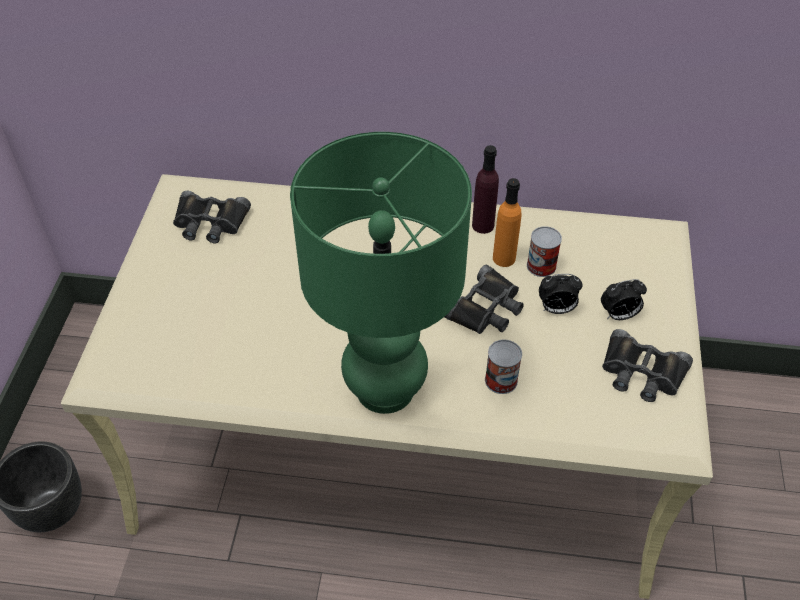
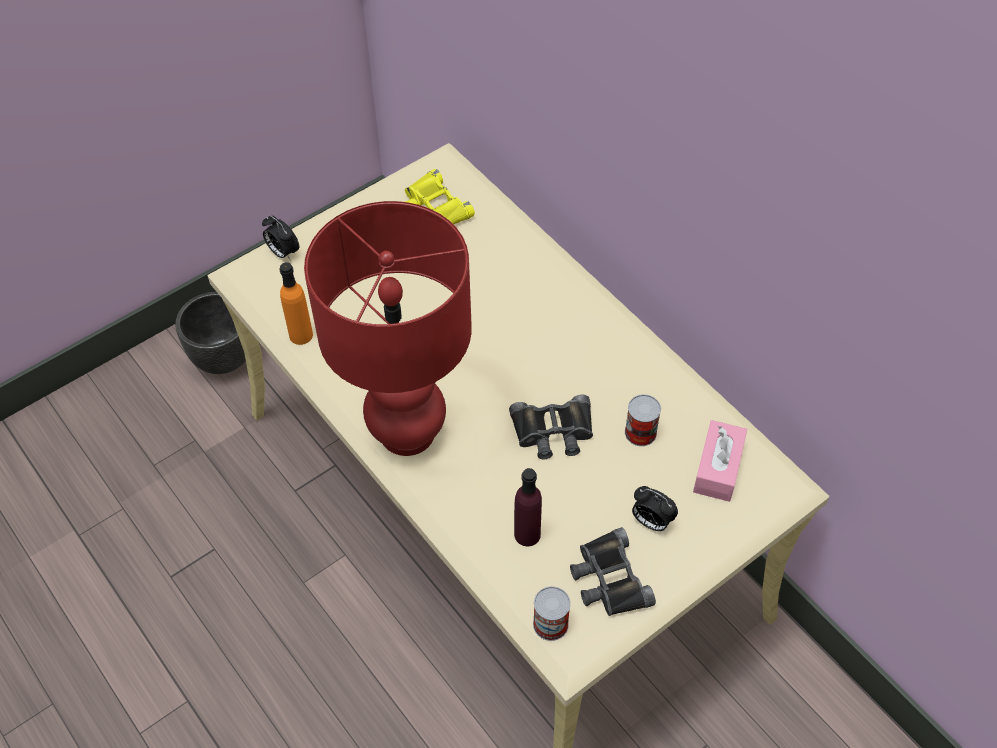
camera: 45 degrees right, 5 degrees up
(210, 222) = (434, 208): black binoculars -> yellow binoculars
(385, 390) = (406, 433): green table lamp -> red table lamp
(483, 225) = (635, 363): purple bottle -> purple bottle (527, 534)
(501, 380) = (495, 494): can -> can (550, 624)
(504, 258) = (618, 403): orange bottle -> orange bottle (301, 335)
(556, 309) = (606, 476): alarm clock -> alarm clock (283, 252)
(613, 251) = (718, 468): none -> pink tissue box

